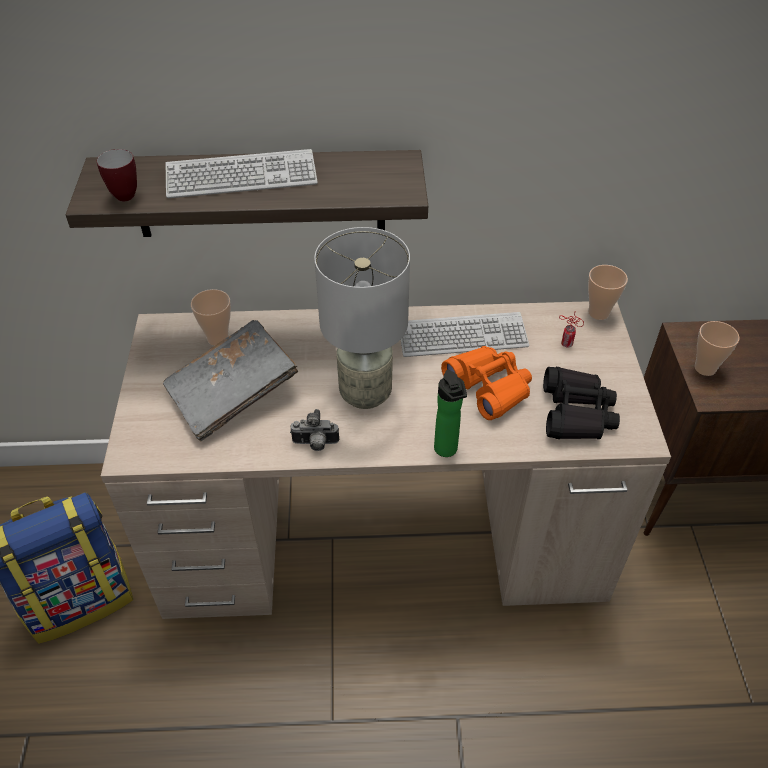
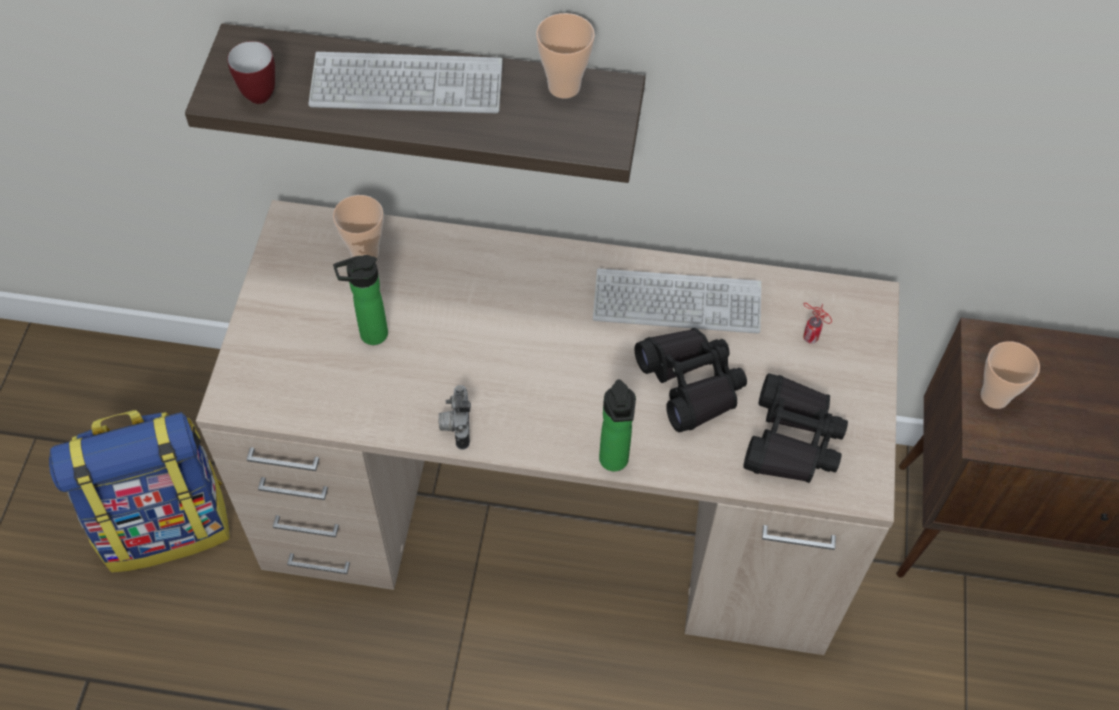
camera: 10 degrees right, 10 degrees up
(232, 392) = (369, 335): grey book -> bottle
(315, 444) = (456, 425): camera -> camera turned 75 degrees clockwise
(366, 393) = (534, 365): grey table lamp -> none
(489, 387) = (691, 384): orange binoculars -> black binoculars
(598, 313) = (868, 297): cup -> cup (564, 87)

